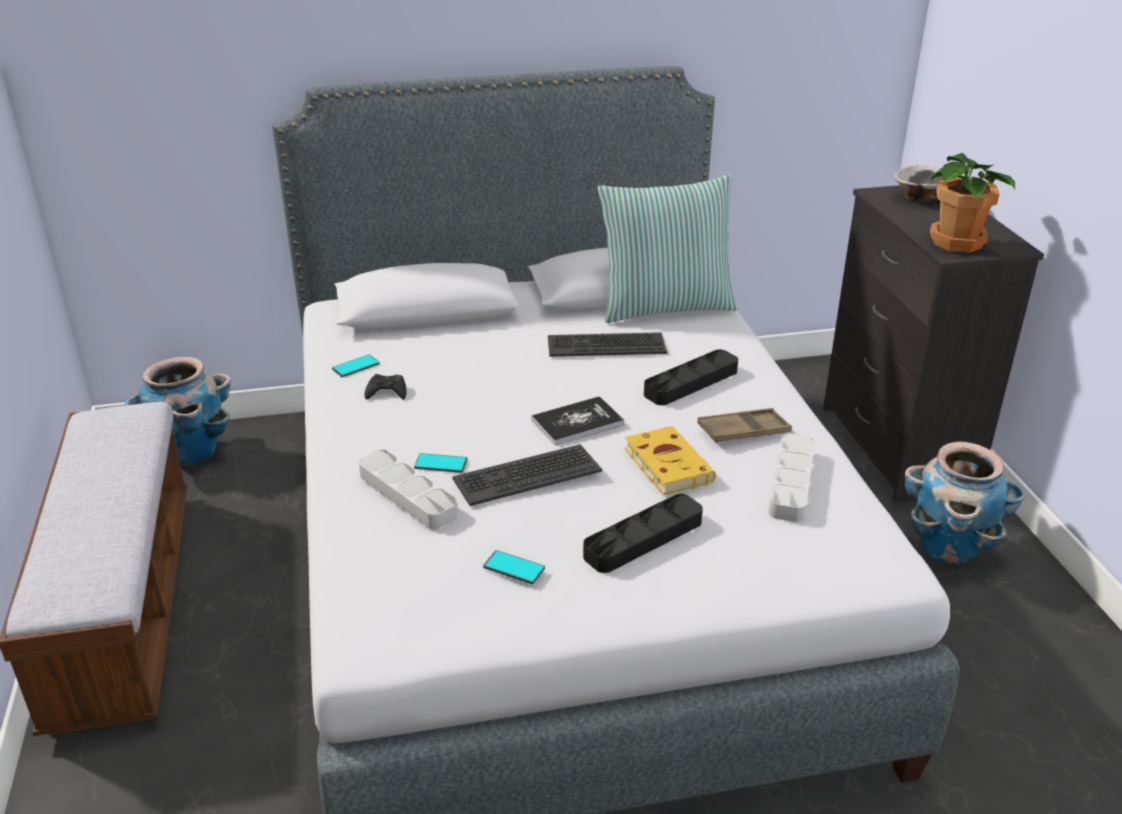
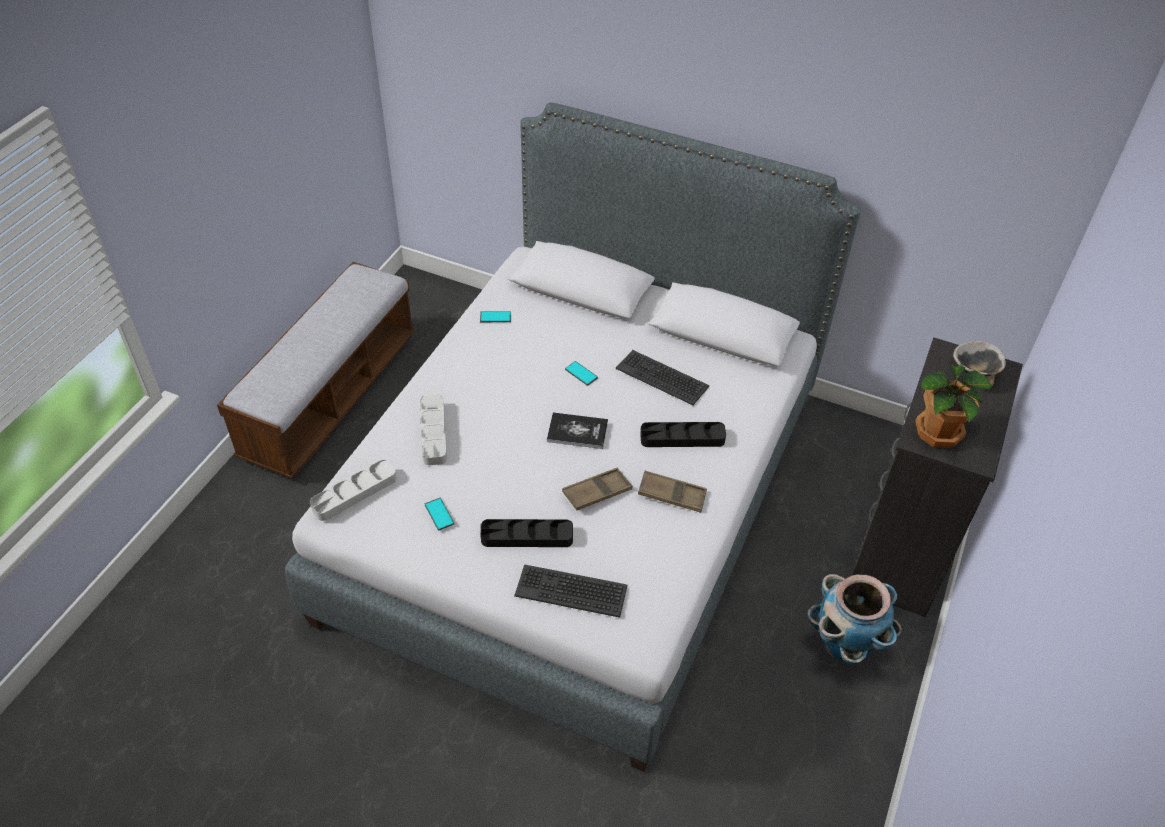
camera: 35 degrees right, 15 degrees up
(191, 453) = (439, 304): planter -> none
(387, 392) = (494, 347): black game controller -> none
(441, 464) = (472, 420): phone -> phone (581, 373)
(527, 475) = (508, 455): keyboard -> keyboard (571, 590)
(665, 306) = (739, 362): pillow -> none
(666, 464) = (597, 492): yellow book -> brown tray
(791, 482) = (656, 549): grey tray -> grey tray (354, 493)

